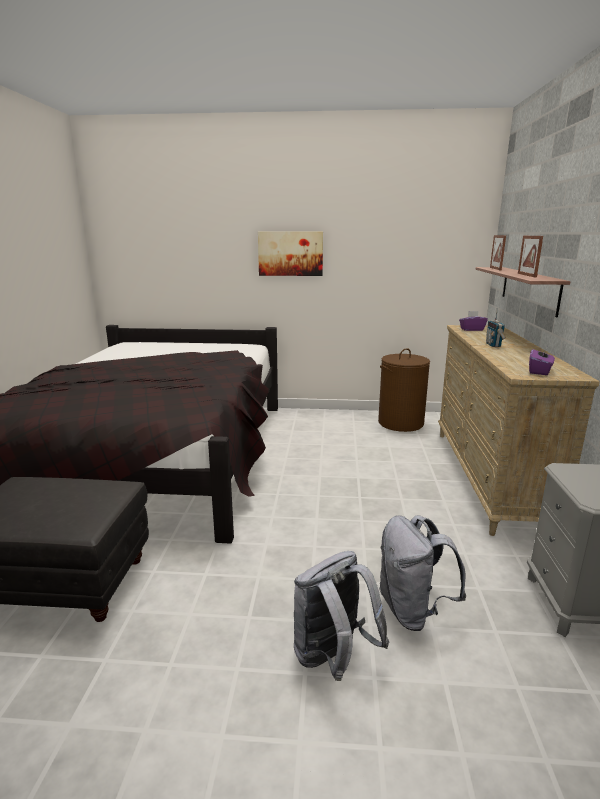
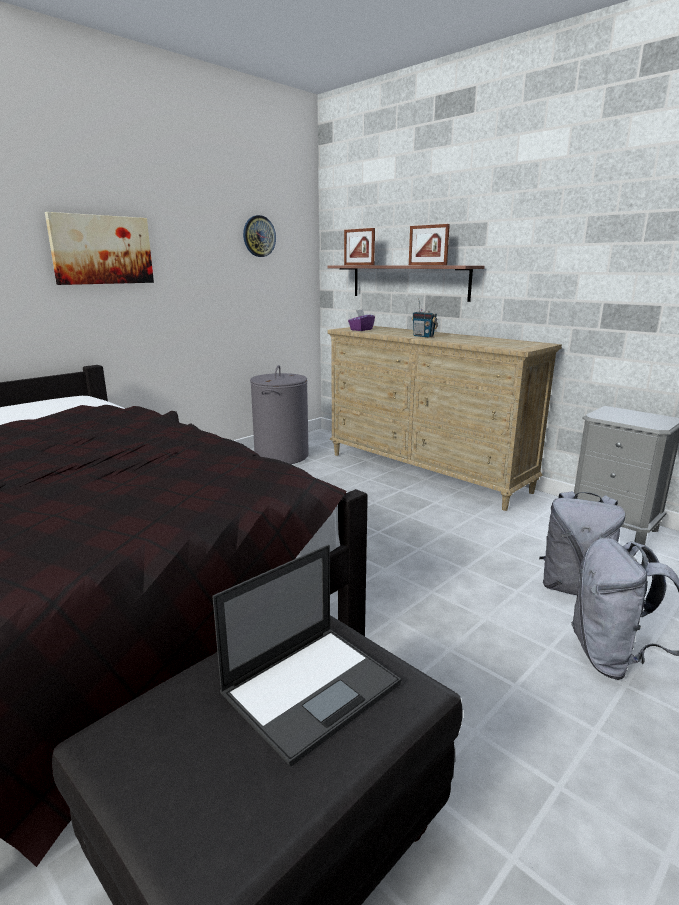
camera: 50 degrees left, 0 degrees up
(68, 505) = (312, 687): none -> laptop
(400, 423) = (281, 456): brown laundry basket -> grey laundry basket
(423, 240) = (259, 236): none -> wall clock
(539, 371) = (518, 345): purple tissue box -> none

